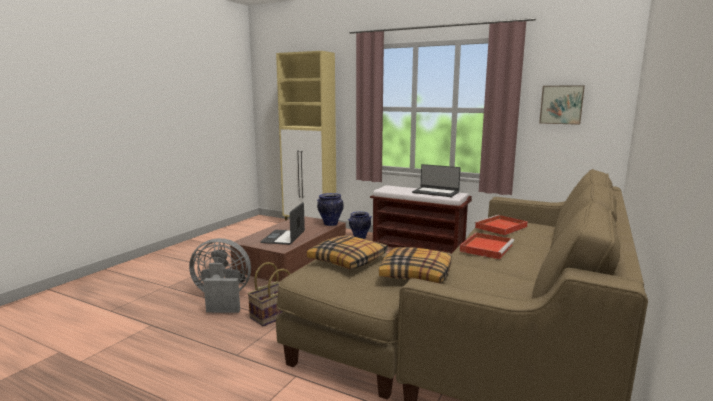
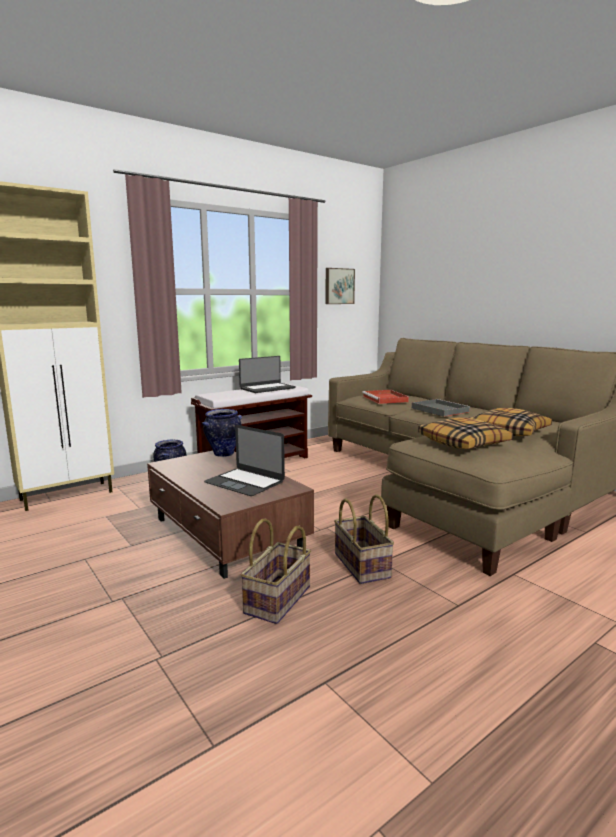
camera: 65 degrees left, 0 degrees up
(222, 299) = (278, 600): grey fan -> basket
(486, 247) = (438, 410): red tray -> grey tray

